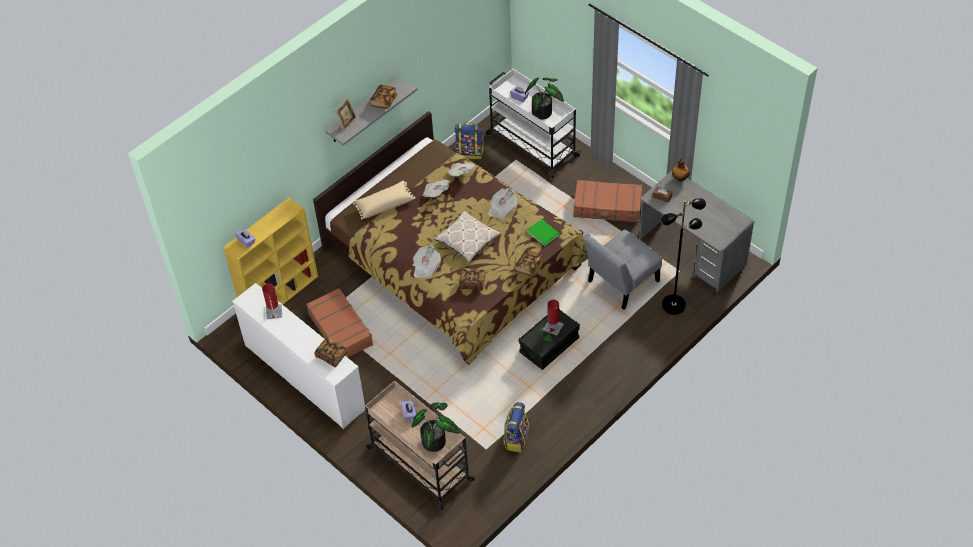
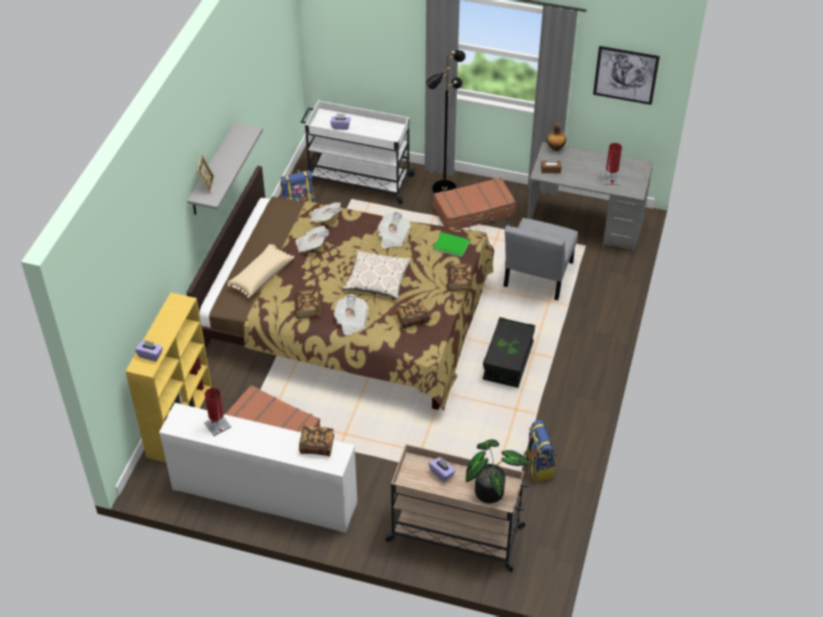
camera: 30 degrees left, 5 degrees down
(383, 101) = (234, 151): book -> book (307, 309)
(544, 111) = (375, 131): potted plant -> none
(553, 327) = (510, 337): red table lamp -> red table lamp (610, 179)
(673, 304) = (601, 278): black floor lamp -> black floor lamp (444, 189)
(741, 139) = (625, 75): none -> picture

